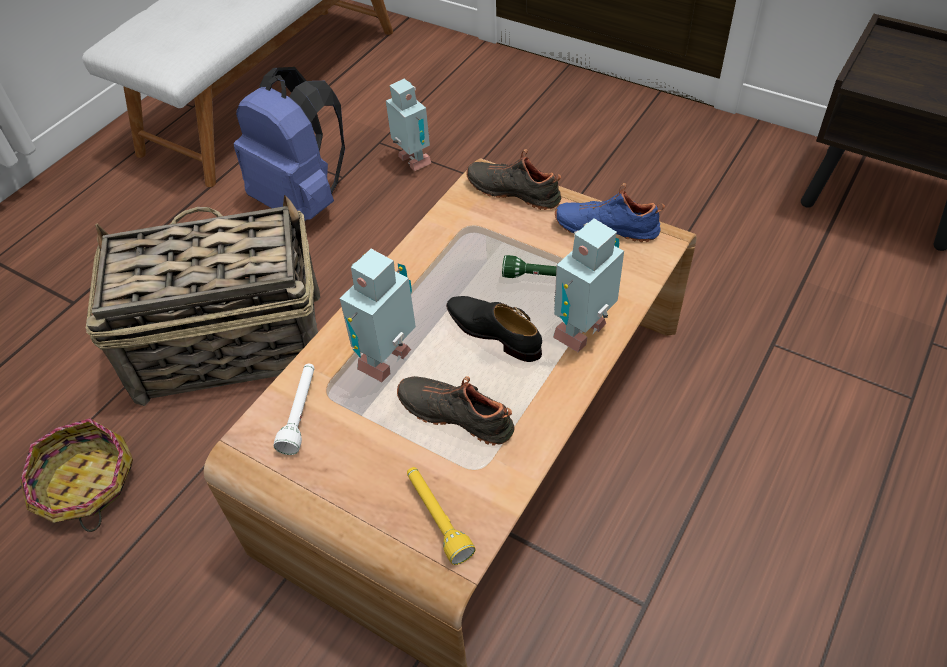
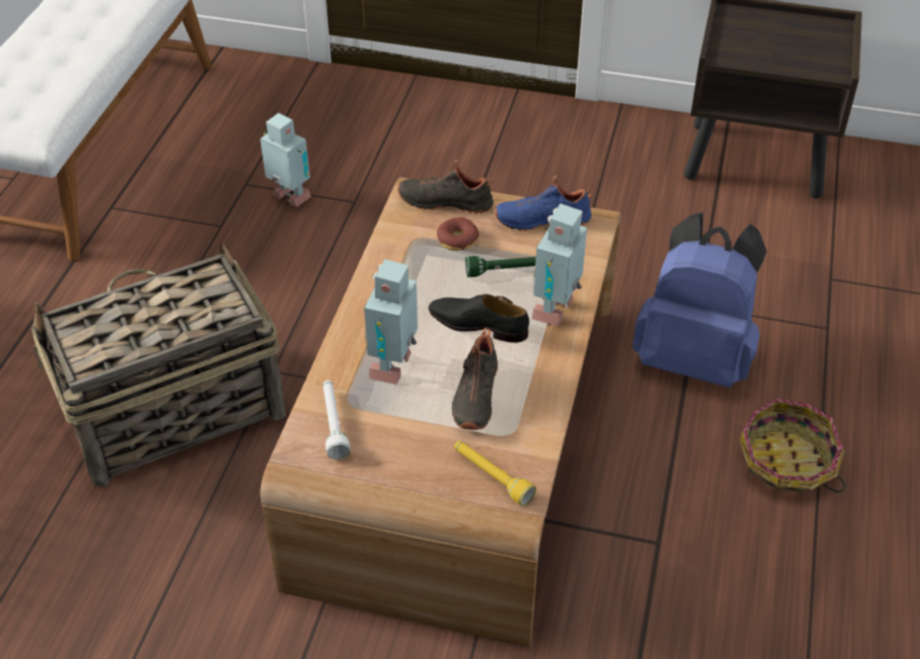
camera: 20 degrees left, 5 degrees down
(85, 485) = (78, 571): basket -> basket (787, 462)
(303, 201) = (188, 256): blue backpack -> blue backpack (693, 358)
(457, 413) = (474, 395): black shoe -> black shoe turned 90 degrees counterclockwise
(510, 234) = (458, 240): none -> donut

